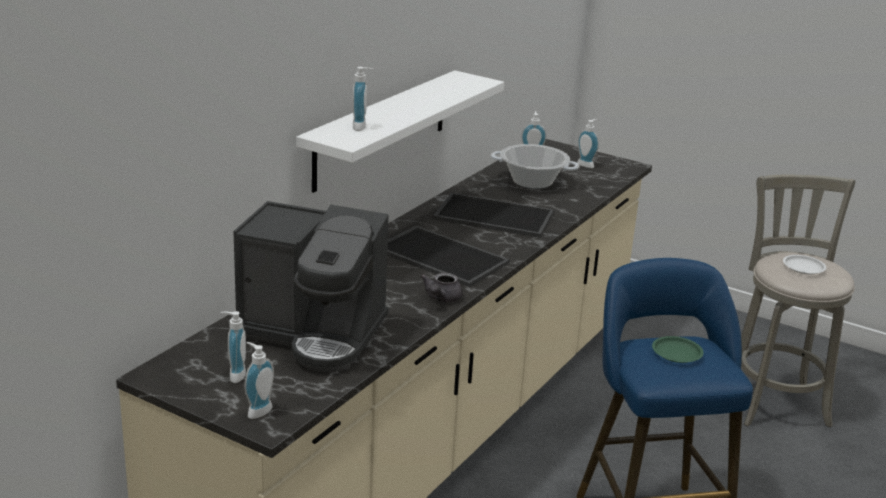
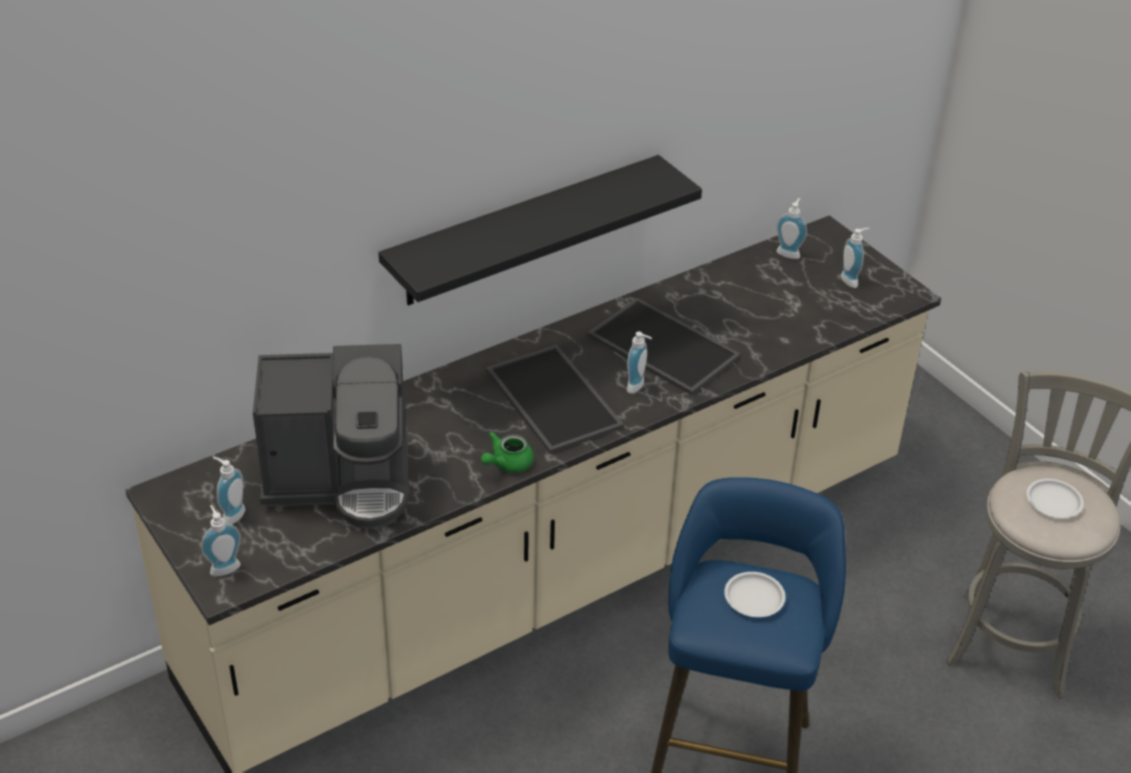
camera: 25 degrees right, 15 degrees up
(313, 333) = (341, 479): coffee machine -> coffee machine turned 45 degrees counterclockwise
(362, 127) = (460, 249): soap dispenser -> soap dispenser (638, 387)
(381, 129) = (524, 231): white shelf -> black shelf
(441, 299) = (507, 464): grey teapot -> green teapot
(532, 182) = (756, 298): cooking pot -> none
(677, 353) = (754, 598): green plate -> white plate

